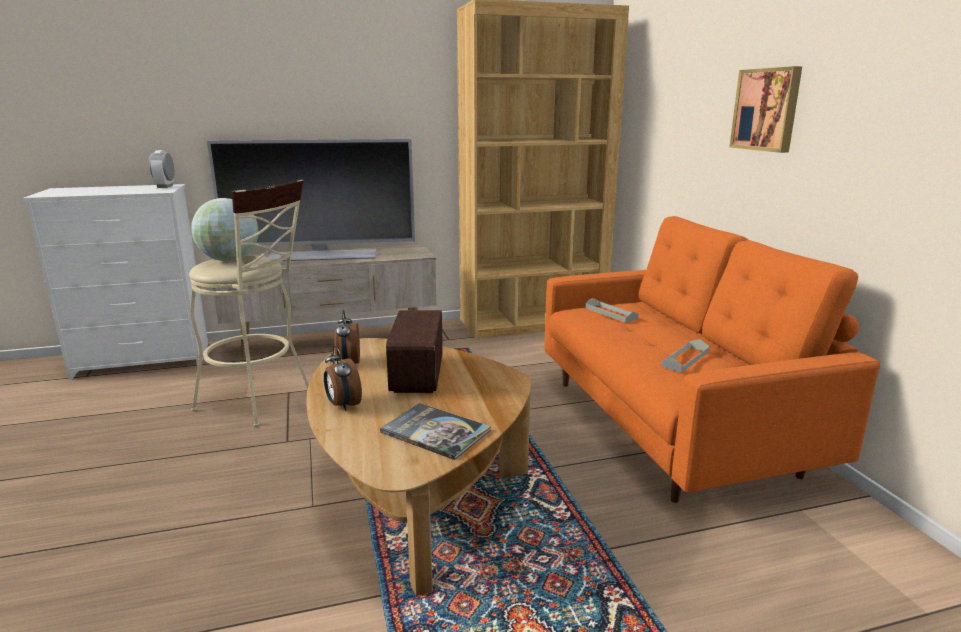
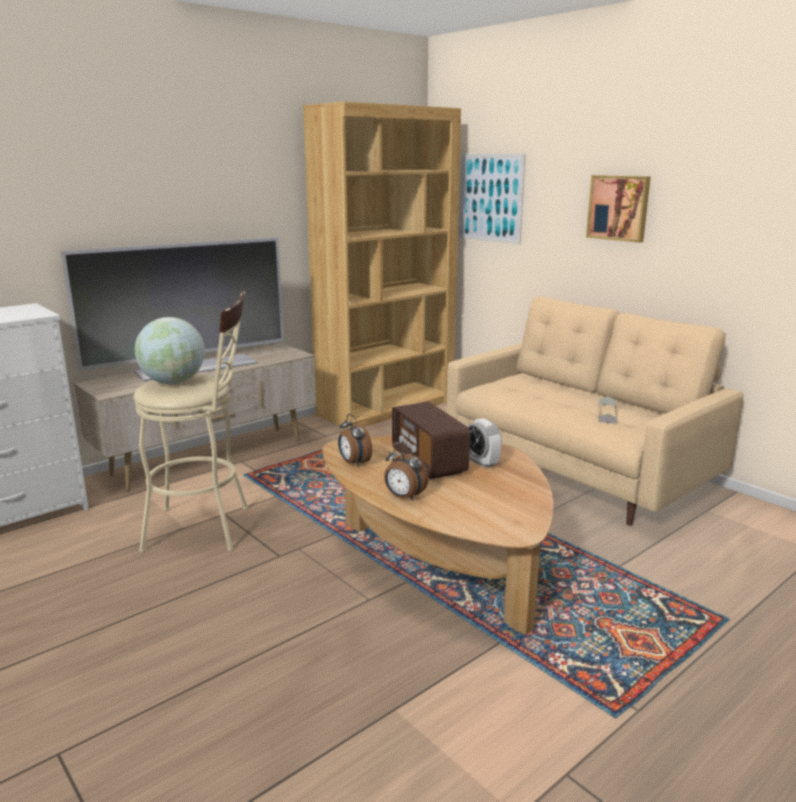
camera: 25 degrees left, 0 degrees up
(165, 186) = (24, 308): alarm clock -> alarm clock (481, 462)
(435, 432) = (504, 500): book -> none
(611, 313) = (511, 386): grey tray -> none
(653, 105) = (490, 198): none -> picture
(670, 425) = (577, 472): orange sofa -> beige sofa

